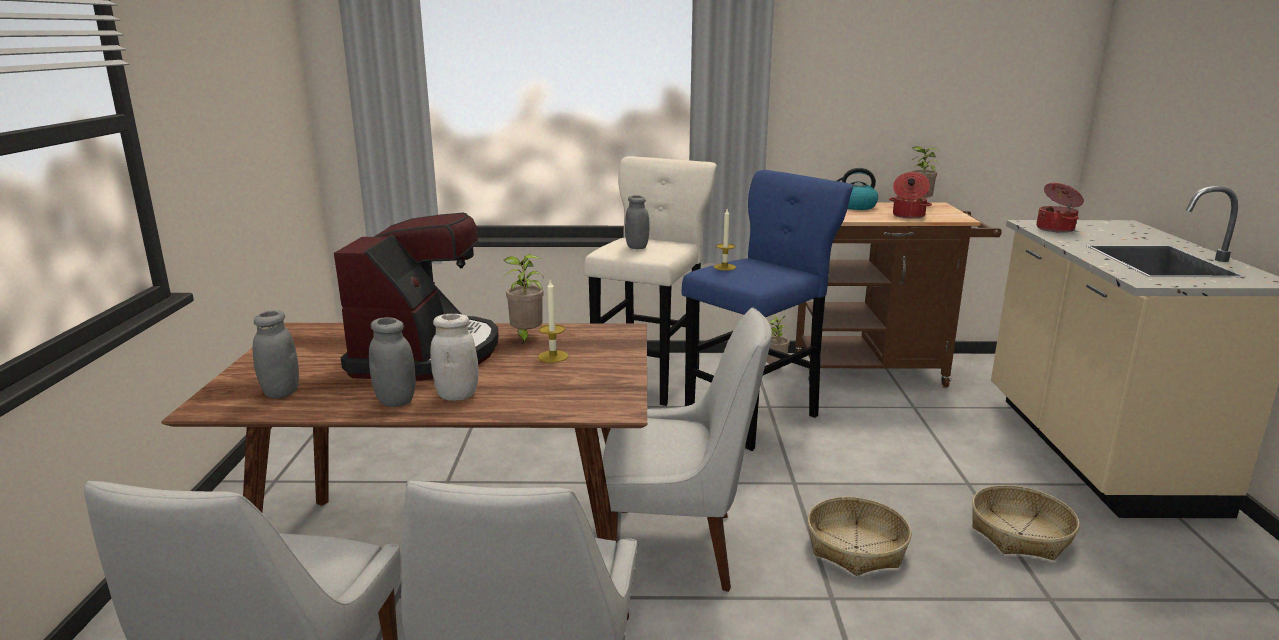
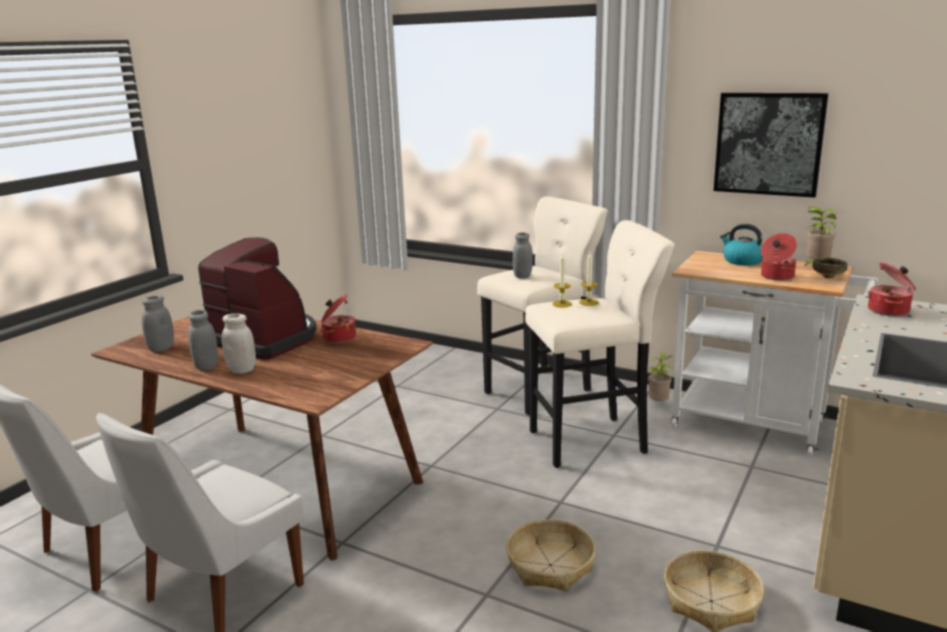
camera: 30 degrees right, 0 degrees up
(426, 354) = (265, 338): coffee machine -> coffee machine turned 90 degrees counterclockwise
(526, 337) = (338, 338): potted plant -> cooking pot
(553, 356) = (333, 355): candle -> candle (588, 302)
(678, 548) = (418, 524): white chair -> none
(756, 416) = (593, 441): blue stool -> beige stool
(868, 86) = (769, 144): none -> picture
(878, 370) = (758, 425): brown cart -> white cart
(945, 211) = (827, 276): none -> bowl

